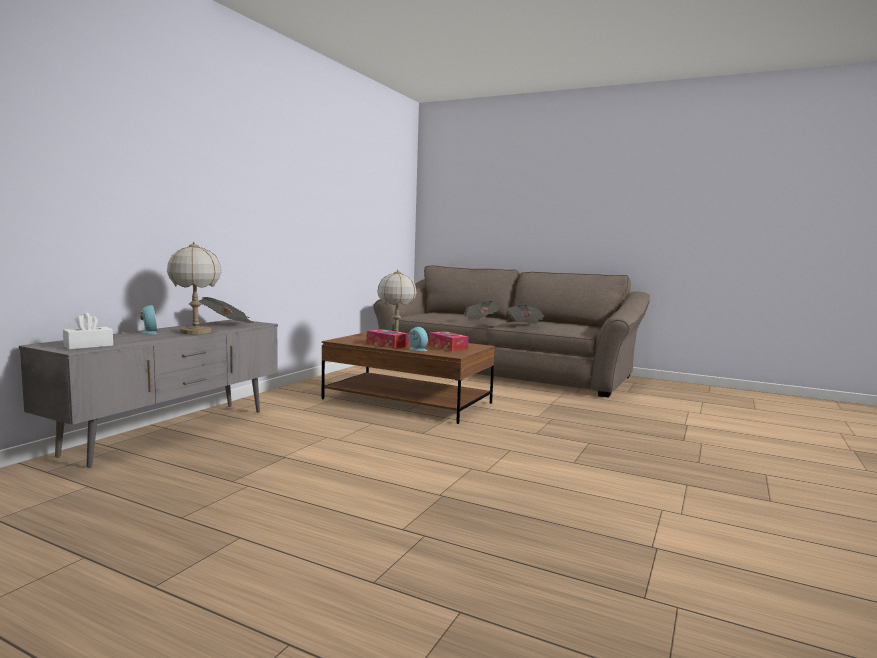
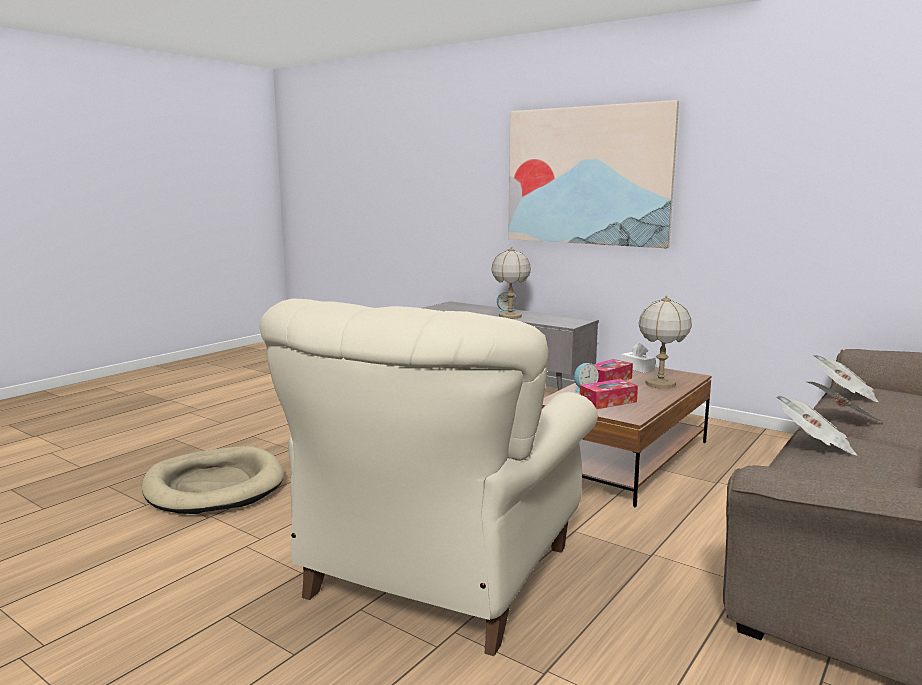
camera: 100 degrees right, 5 degrees up
(88, 346) = (447, 307): white tissue box -> white tissue box (637, 368)
(211, 163) = (587, 176): none -> picture
(228, 324) = (555, 320): newspaper -> newspaper (844, 394)
(580, 565) = (214, 486): none -> beige dog bed
(633, 445) = (438, 575): none -> beige armchair

